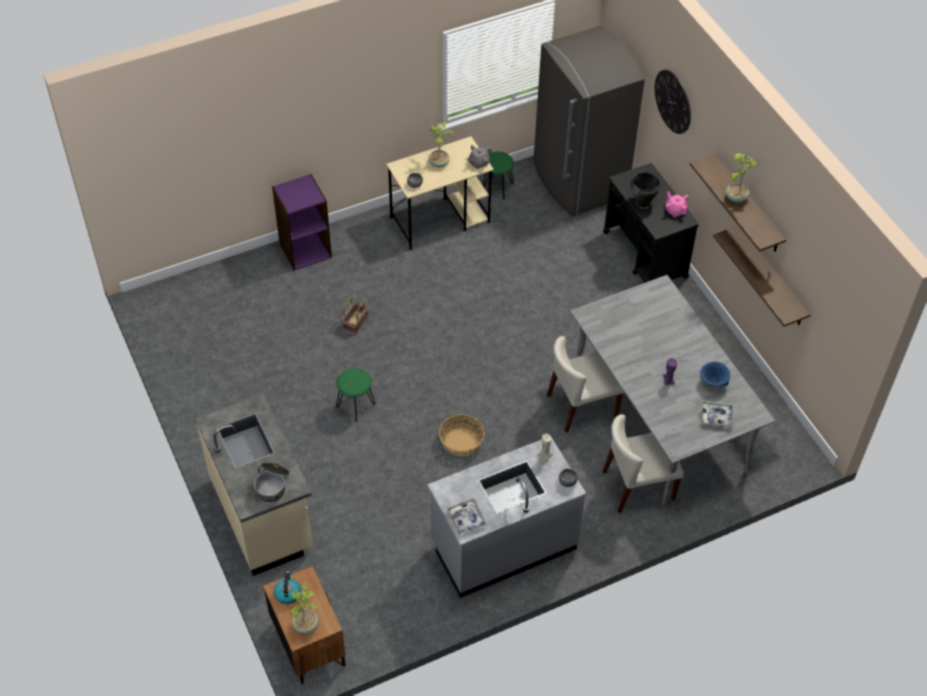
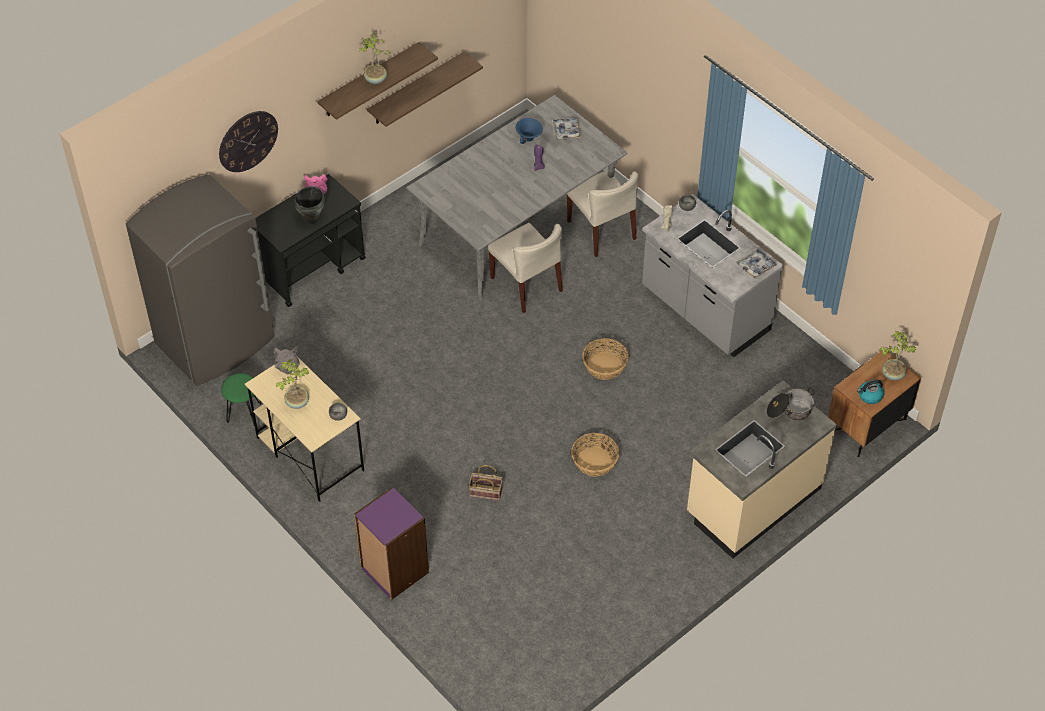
camera: 105 degrees left, 0 degrees up
(356, 405) = (594, 462): green stool -> basket

